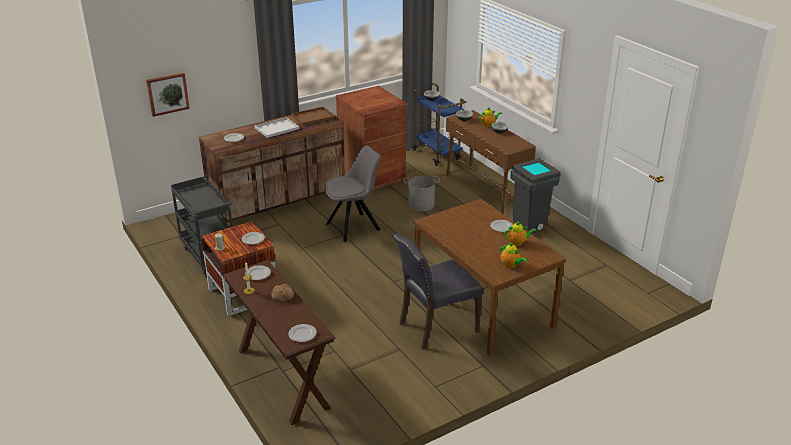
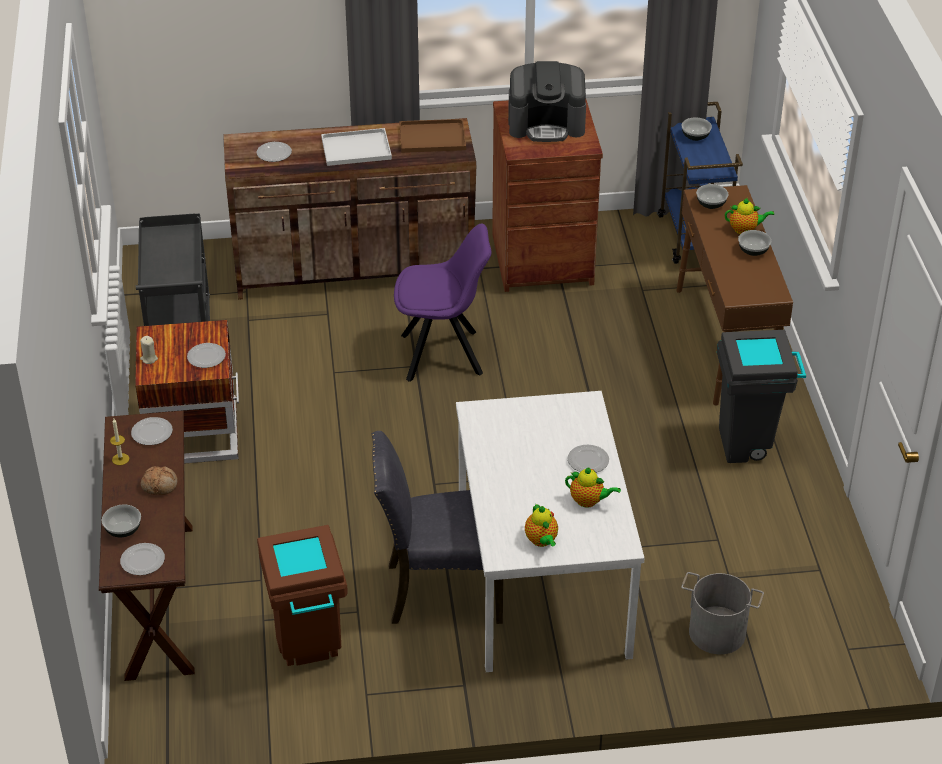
camera: 25 degrees right, 10 degrees up
(167, 93) = (181, 54): picture -> none
(278, 323) = (122, 530): none -> bowl
(353, 227) = (442, 355): grey chair -> purple chair
(370, 98) = (547, 124): none -> coffee machine
(389, 377) = (310, 654): none -> brown trash can
(421, 204) = (587, 341): grey bucket -> grey bucket (717, 632)
(481, 306) = (540, 577): brown dining table -> white dining table

